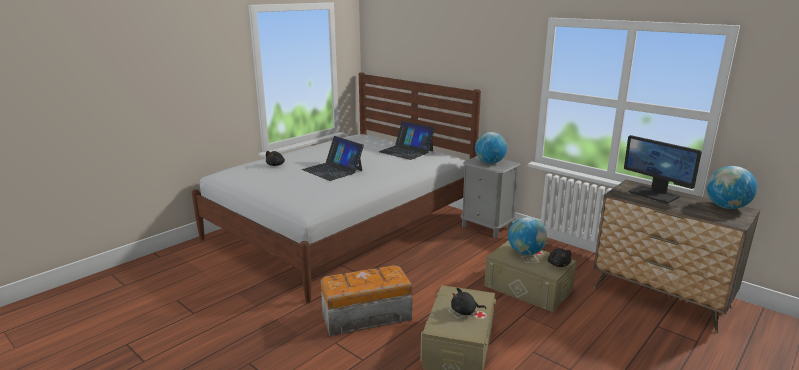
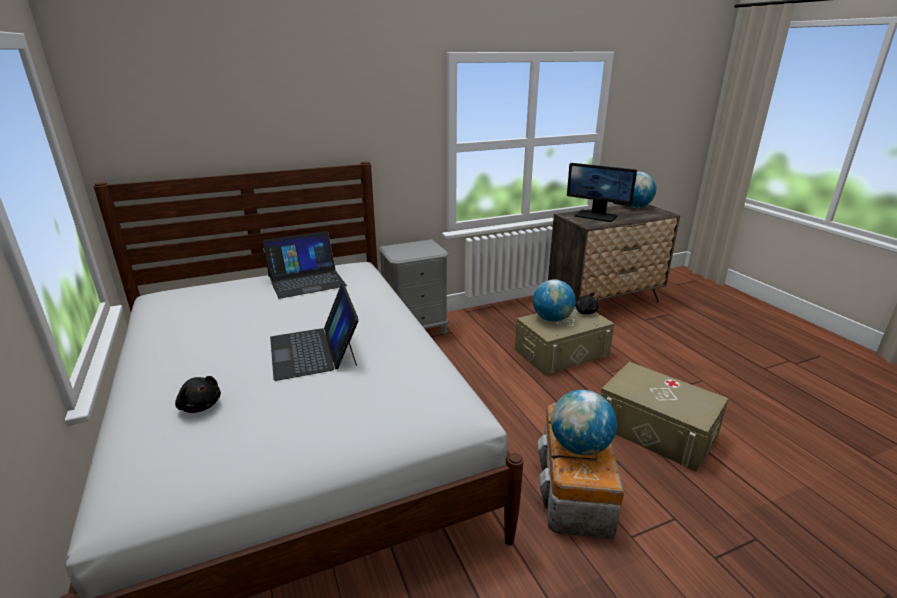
camera: 65 degrees left, 5 degrees up
(333, 170) = (314, 350): laptop -> laptop turned 90 degrees clockwise
(465, 311) = (665, 390): black plush toy -> none
(489, 162) = (415, 250): globe -> globe (579, 447)
(654, 194) = (596, 216): monitor -> monitor turned 45 degrees clockwise

